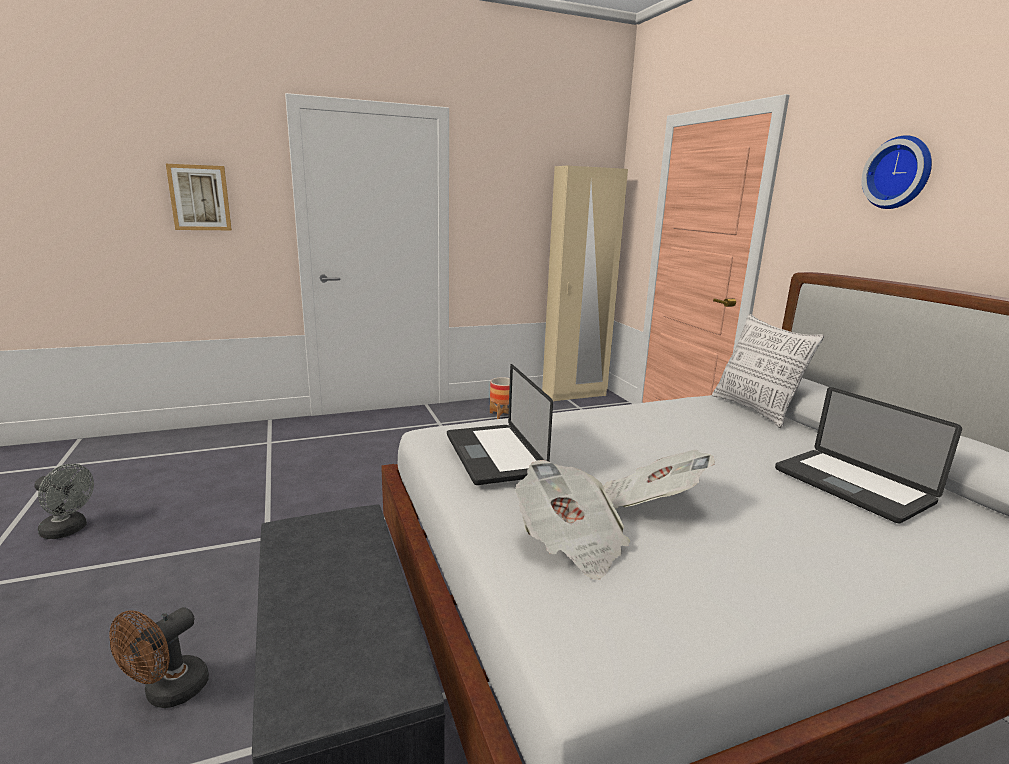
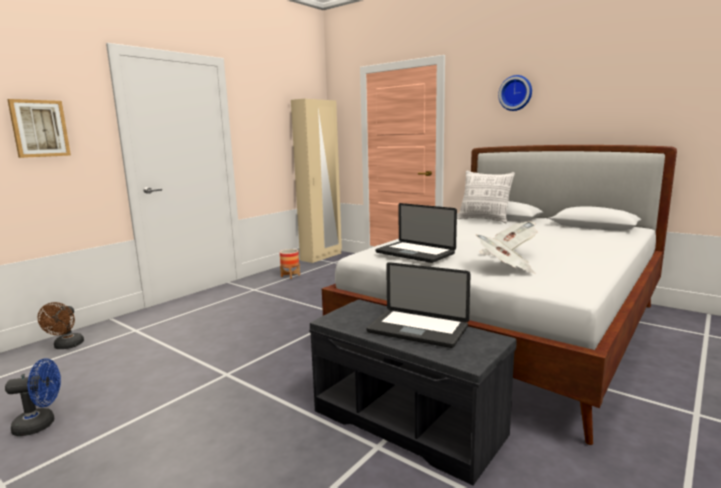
camera: 30 degrees left, 5 degrees down
(69, 530) = (41, 424): grey fan -> blue fan
(168, 693) = (286, 454): brown fan -> brown fan (66, 346)
(851, 486) = (562, 233): laptop -> laptop (417, 329)

